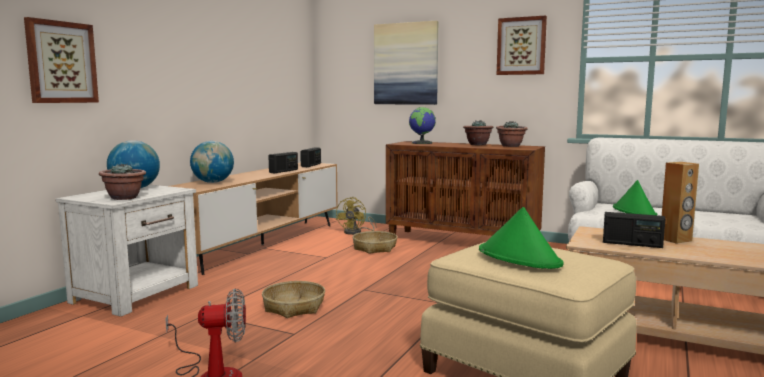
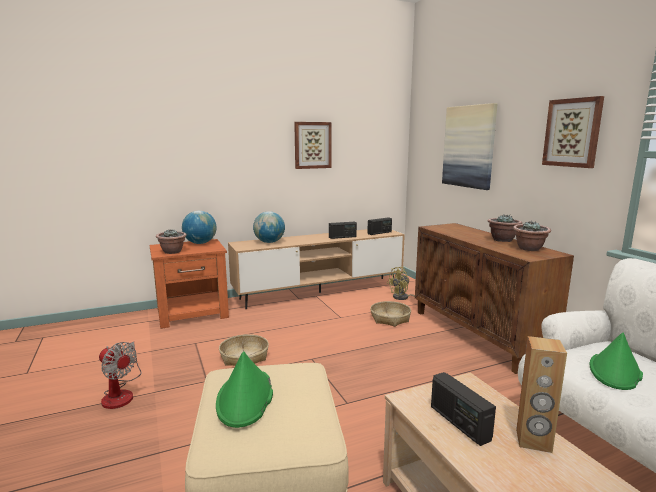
camera: 40 degrees right, 5 degrees up
(61, 62) = (157, 158): picture -> picture (312, 145)
(137, 293) = (193, 313): white nightstand -> orange nightstand
(422, 143) = (456, 229): globe -> none

